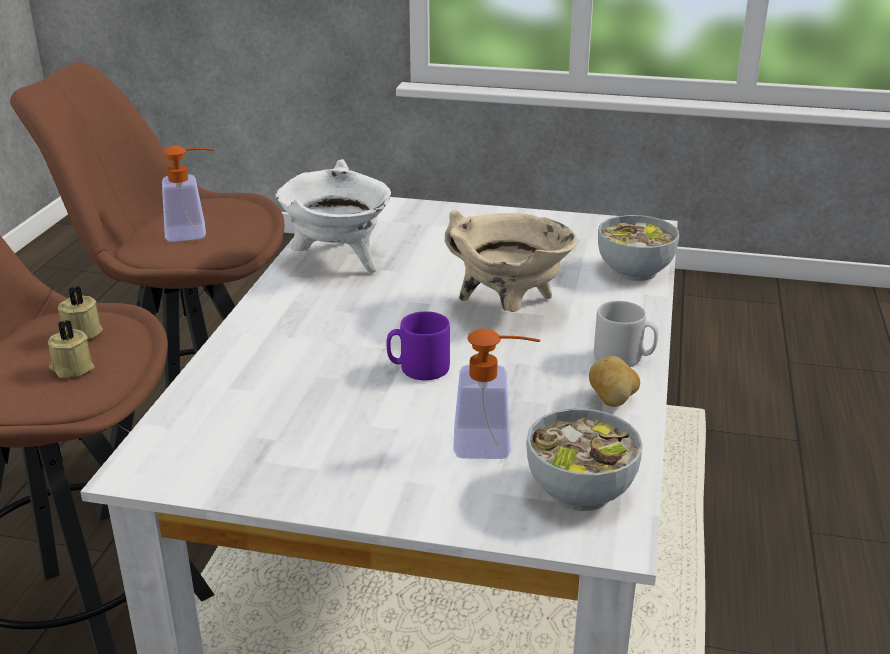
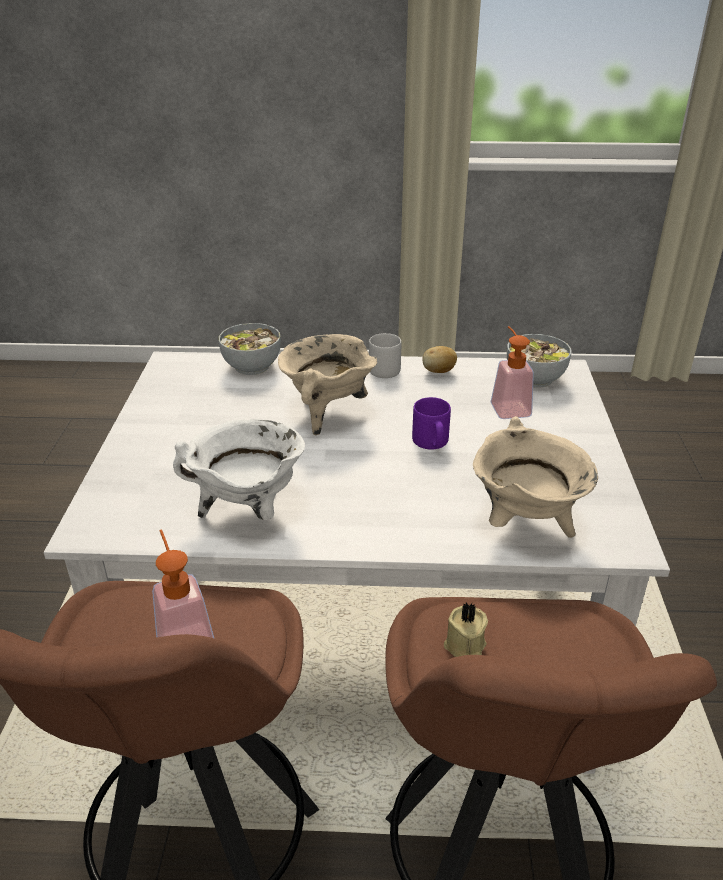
camera: 100 degrees left, 5 degrees up
(71, 368) = (523, 635): beige candle -> none
(224, 405) = (525, 524): none -> beige cooking pot

